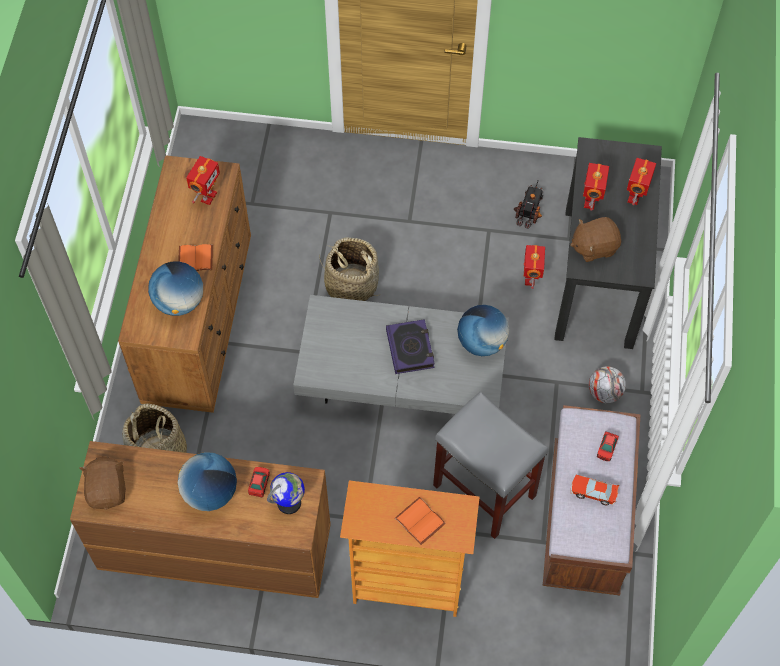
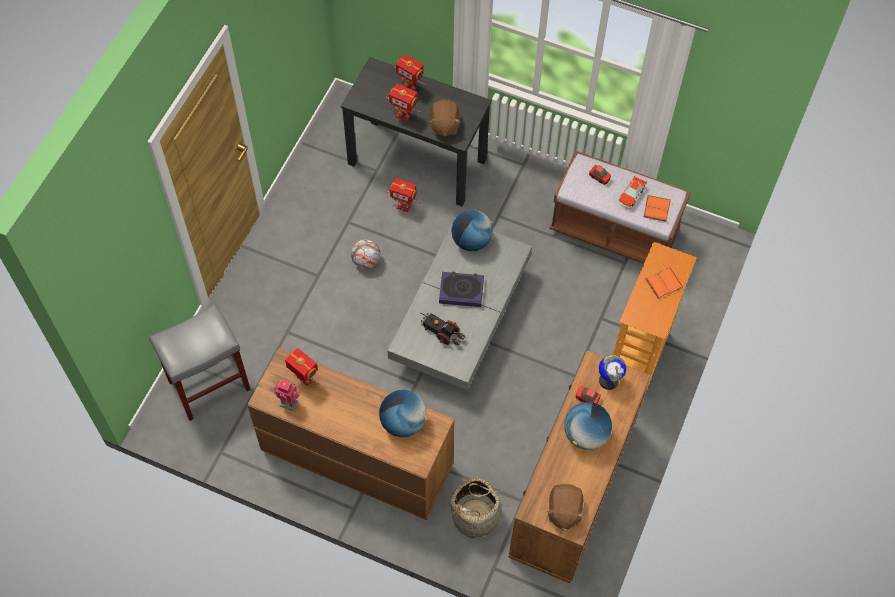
camera: 75 degrees left, 0 degrees up
(108, 490) = (563, 511): brown plush toy -> brown plush toy turned 90 degrees counterclockwise
(177, 190) = (289, 402): none -> toy robot
(196, 257) = (363, 401): orange book -> orange book (656, 208)
(351, 285) = (364, 333): basket -> none
(483, 490) = (573, 289): grey stool -> grey stool (208, 386)
(529, 211) = (340, 189): toy truck -> toy truck (442, 332)
(604, 392) = (516, 188): football -> football (366, 261)

